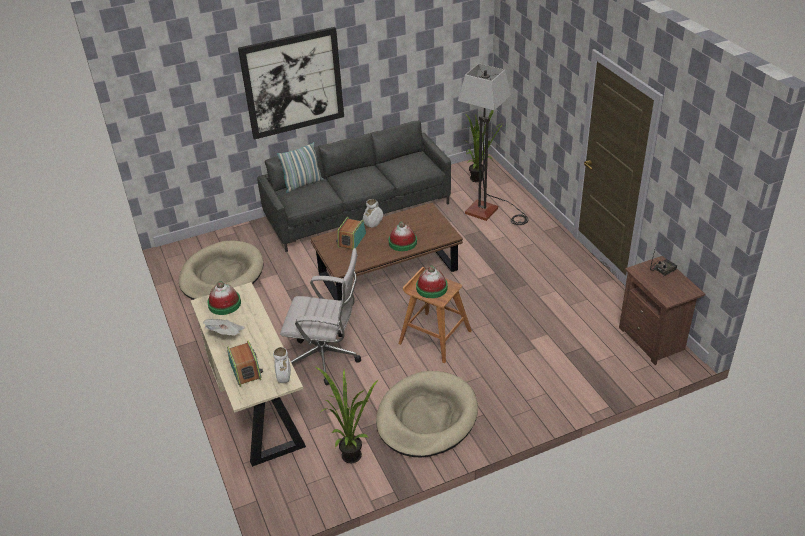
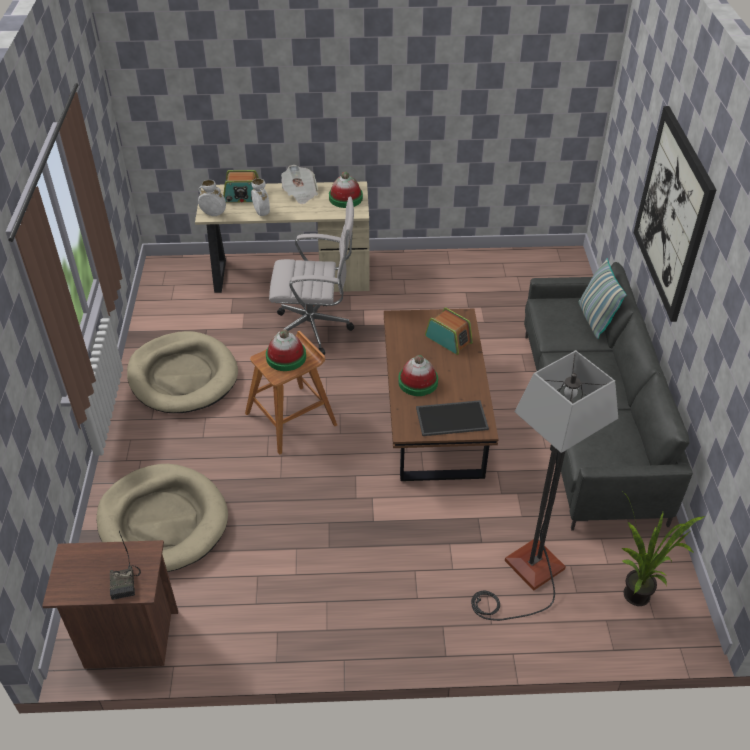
camera: 110 degrees right, 5 degrees up
(222, 275) = (503, 282): beige dog bed -> beige dog bed (163, 521)
(327, 359) = (316, 329): white office chair -> white office chair turned 120 degrees counterclockwise
(350, 452) = (185, 316): potted plant -> none
(373, 225) = (471, 366): white vase -> white vase (262, 213)
(426, 221) = (452, 417): none -> tray

